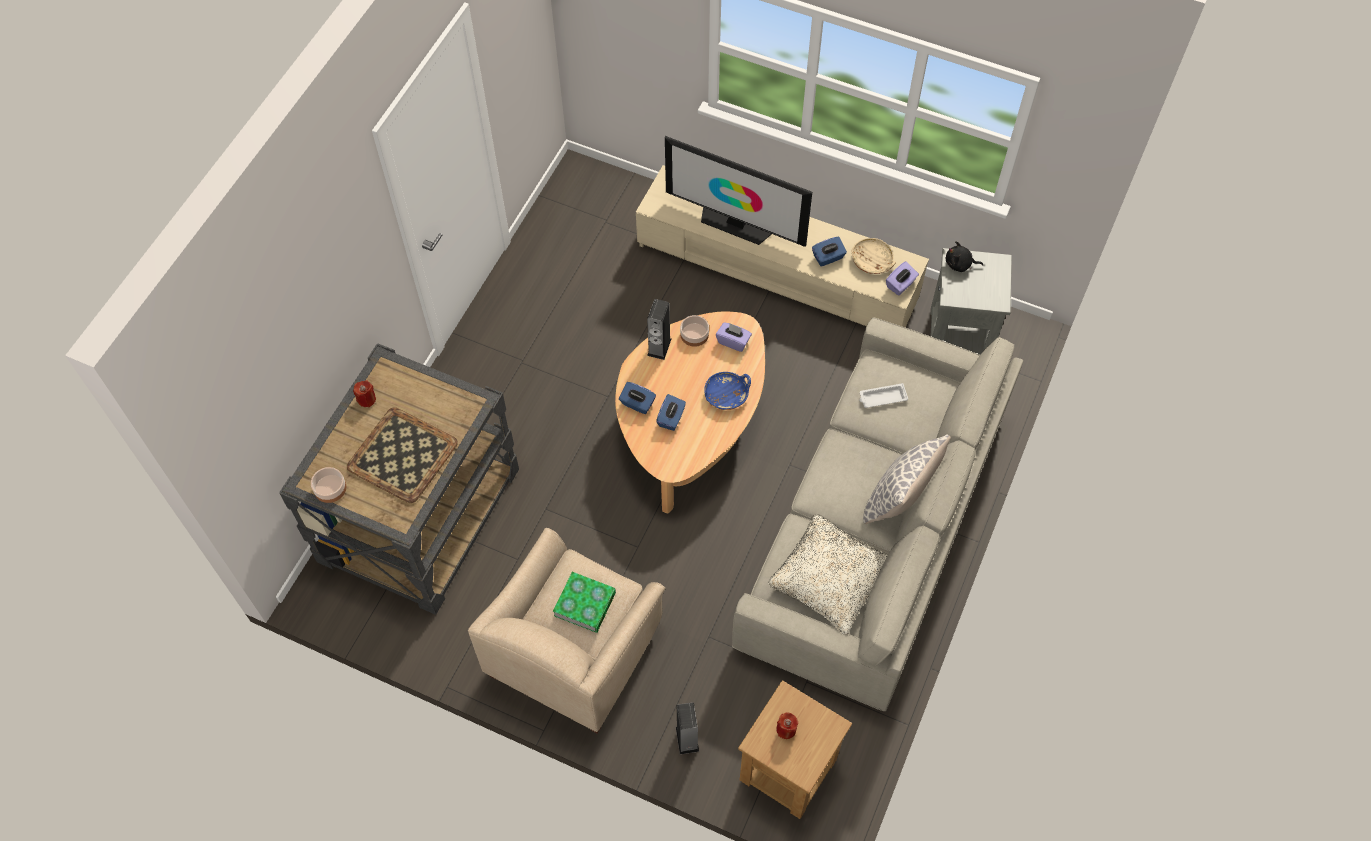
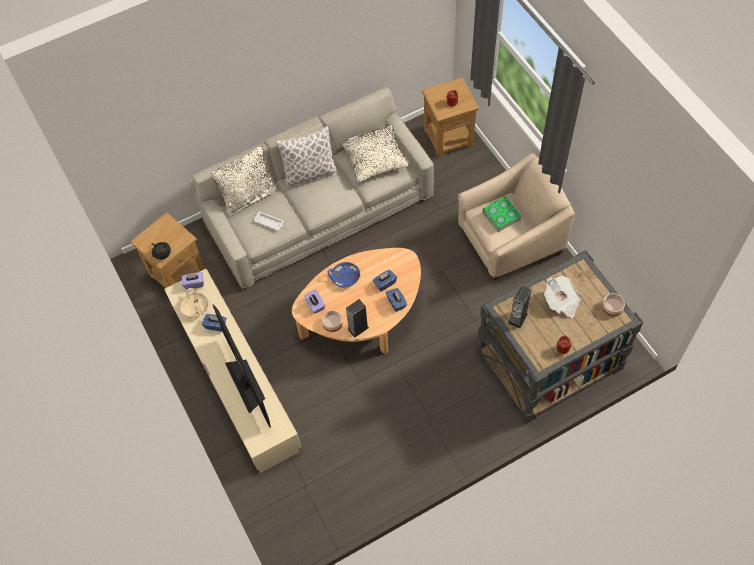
camera: 140 degrees left, 0 degrees up
(401, 455) = (561, 302): tray -> newspaper
(687, 739) = (484, 174): speaker -> speaker (518, 318)
(940, 414) = (249, 197): none -> beige pillow
(959, 336) = (178, 273): grey side table -> brown side table

